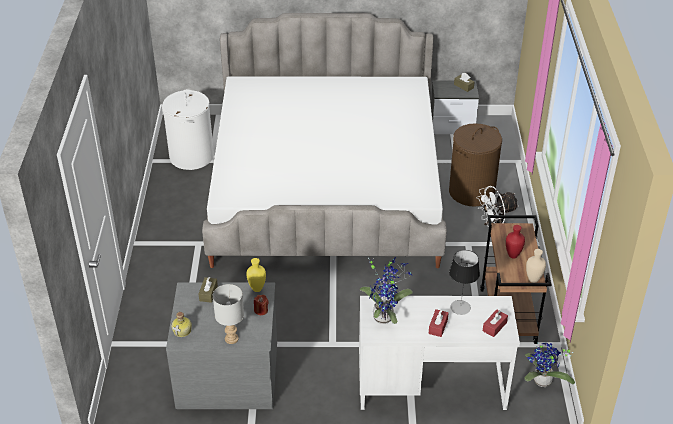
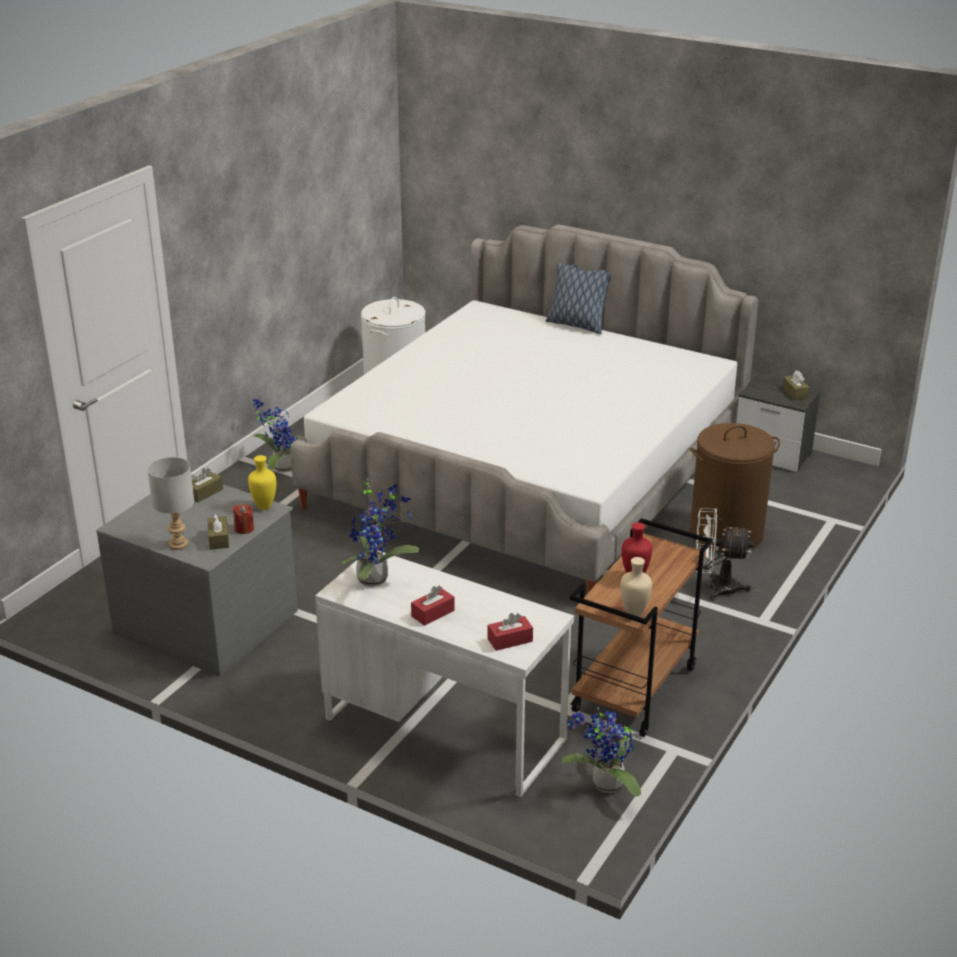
camera: 30 degrees right, 10 degrees down
(167, 241) = (281, 467): none -> potted plant
(183, 331) = (134, 518): bottle -> none
(253, 324) = (218, 539): none -> brown tissue box
(310, 77) = (576, 325): none -> pillow
(460, 307) = (487, 603): table lamp -> none

